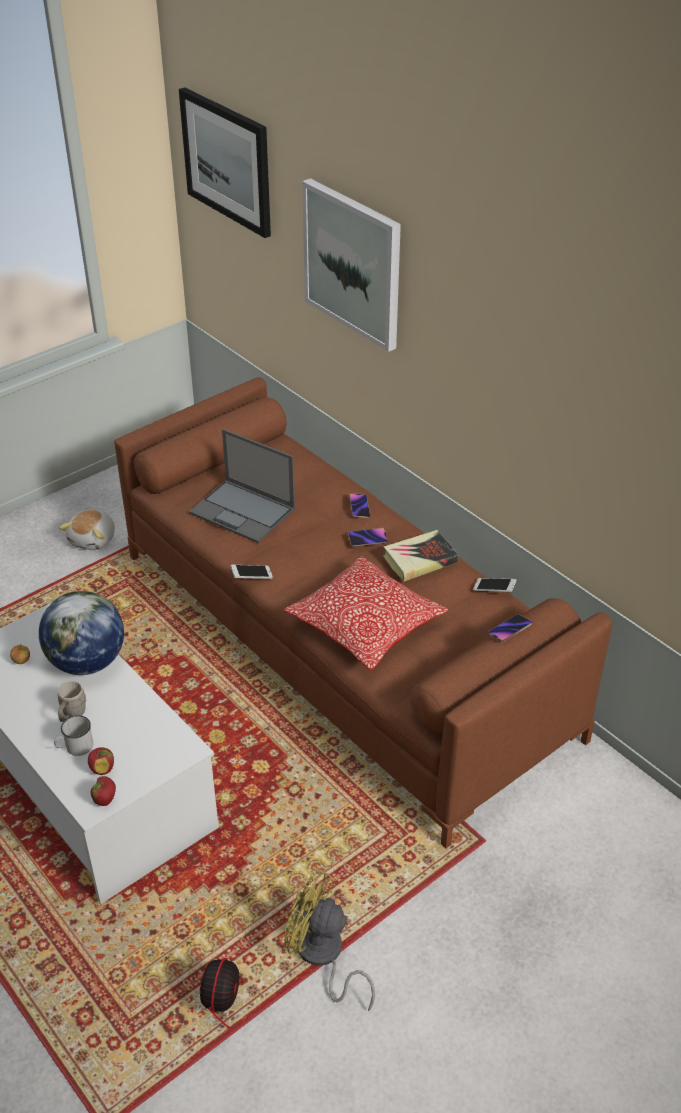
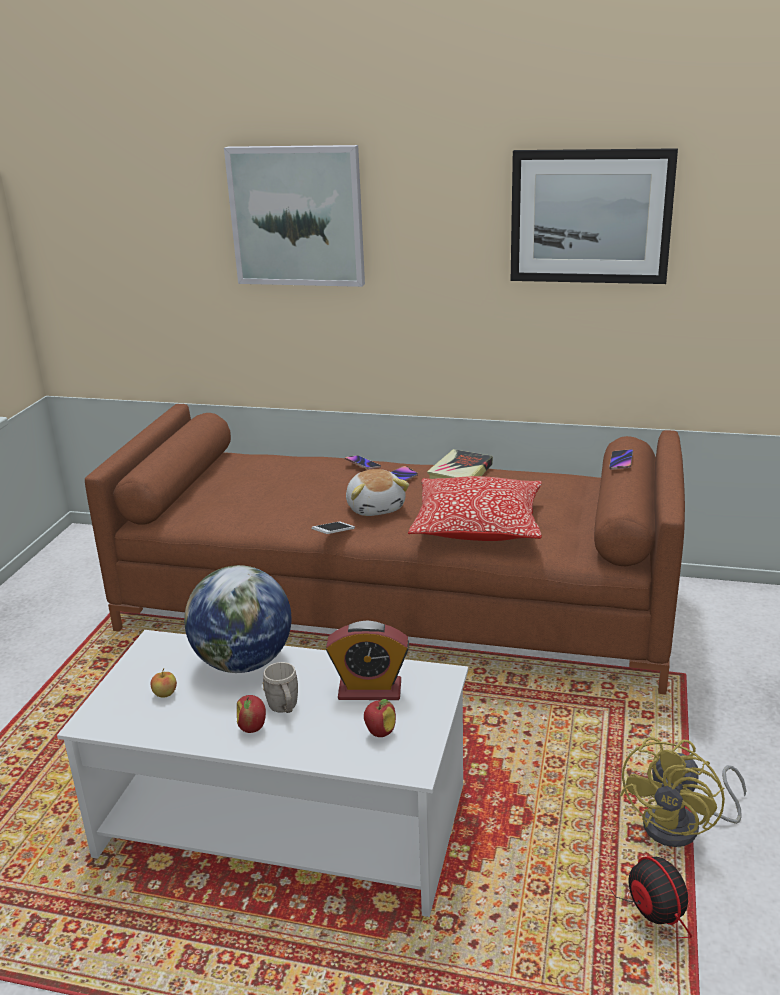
camera: 35 degrees left, 15 degrees down
(75, 747) = (325, 730): white mug -> none
(93, 539) = (53, 634): plush toy -> plush toy (376, 507)
(105, 800) = (418, 754): apple -> apple (252, 728)
(133, 732) = (370, 690): none -> alarm clock
(227, 161) = (101, 177): picture -> picture (590, 216)
(243, 511) = (262, 500): laptop -> none
(322, 956) = (682, 827): yellow fan -> yellow fan turned 45 degrees counterclockwise
(494, 589) = (541, 471): phone -> none

